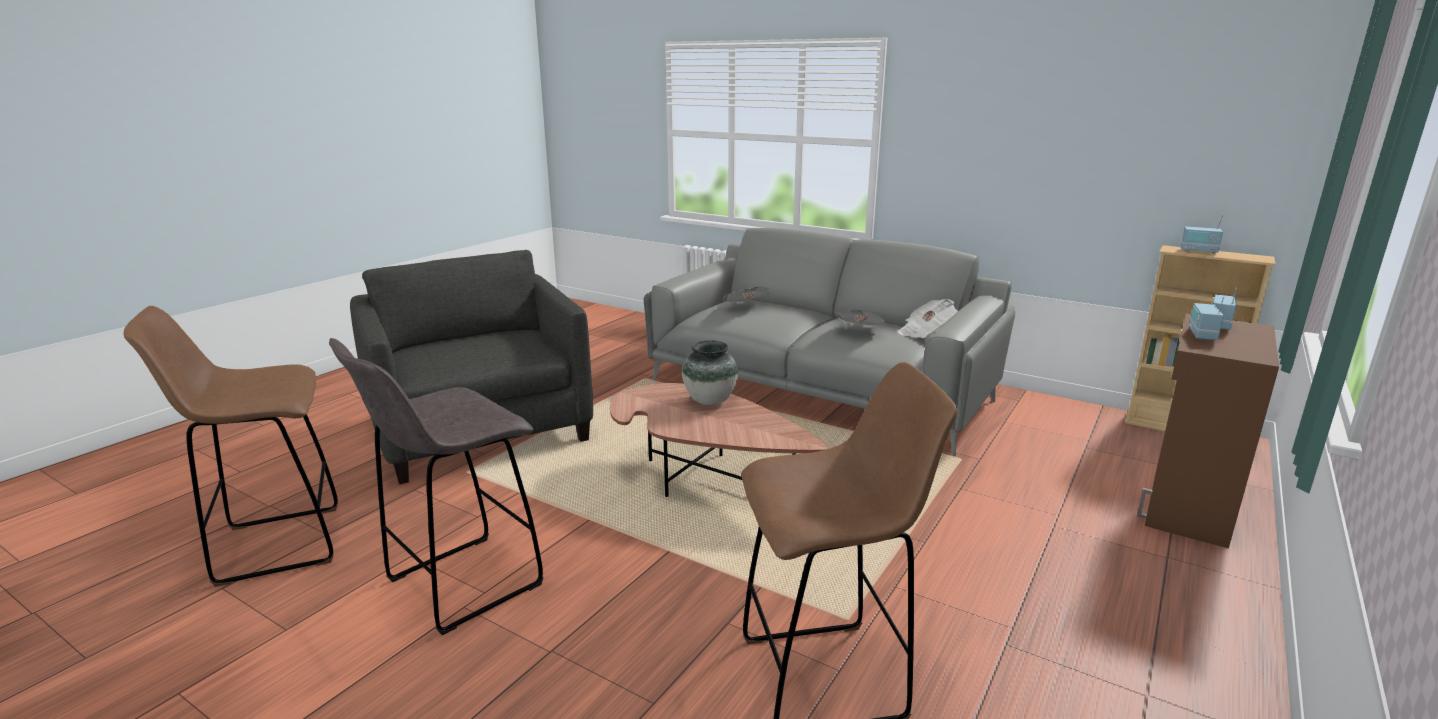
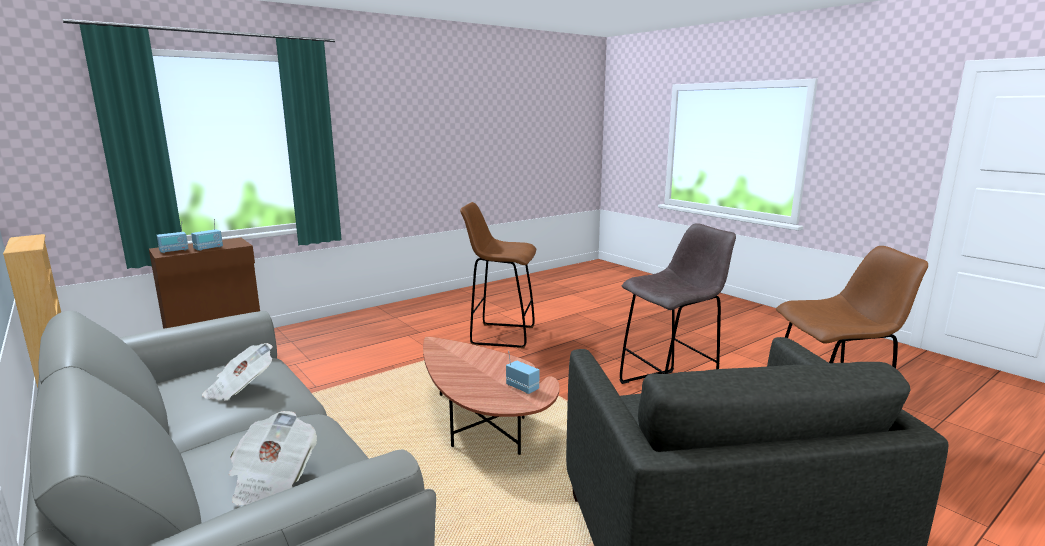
camera: 160 degrees left, 5 degrees down
(709, 401) = (466, 383): vase -> none
(925, 333) = (182, 376): newspaper -> none
(1198, 251) = (26, 244): radio -> radio (522, 387)

